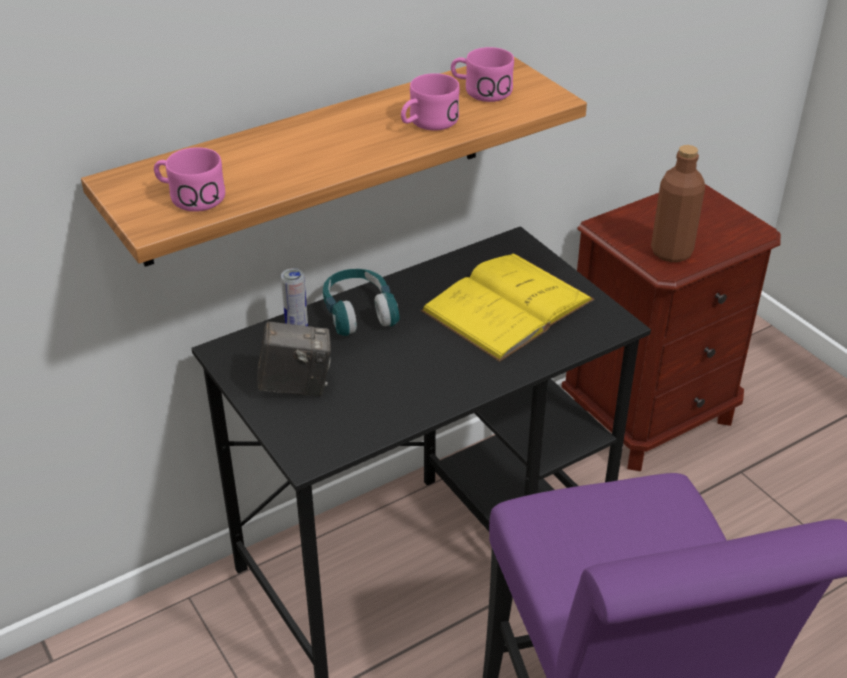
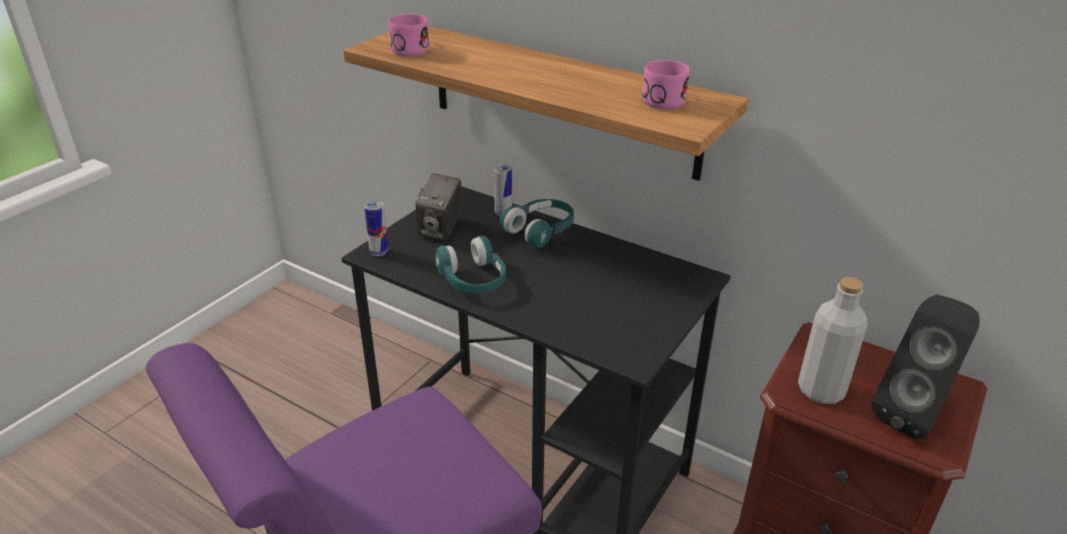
camera: 65 degrees right, 5 degrees down
(296, 385) = (441, 229): camera -> camera turned 45 degrees clockwise
(309, 449) = (379, 252): none -> can
(422, 388) = (473, 280): none -> turquoise headphones
(427, 123) = (583, 91): pink mug -> none
(507, 305) = (608, 295): yellow book -> none
(671, 252) = (821, 390): brown bottle -> grey bottle
(717, 223) = (913, 414): none -> black speaker

